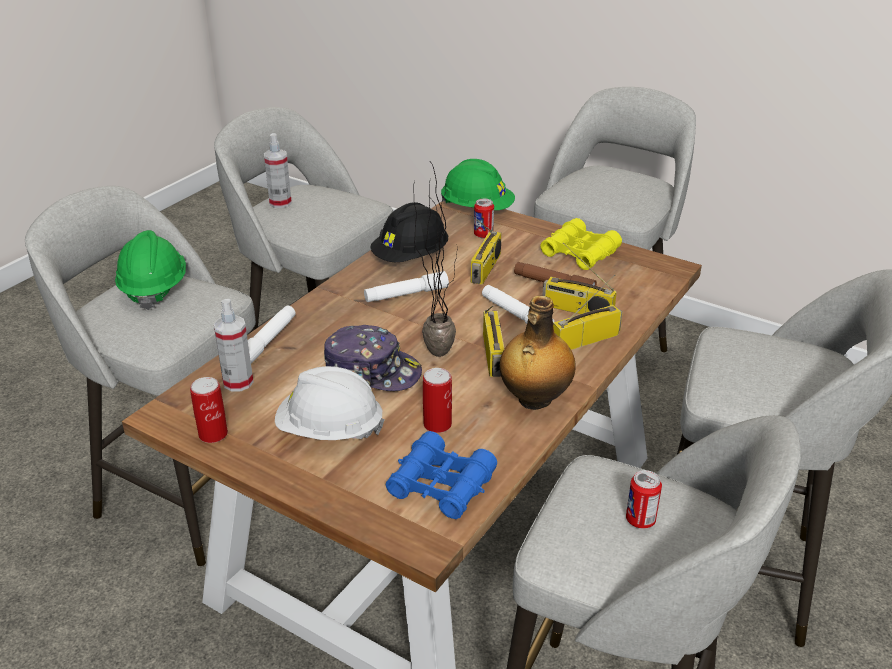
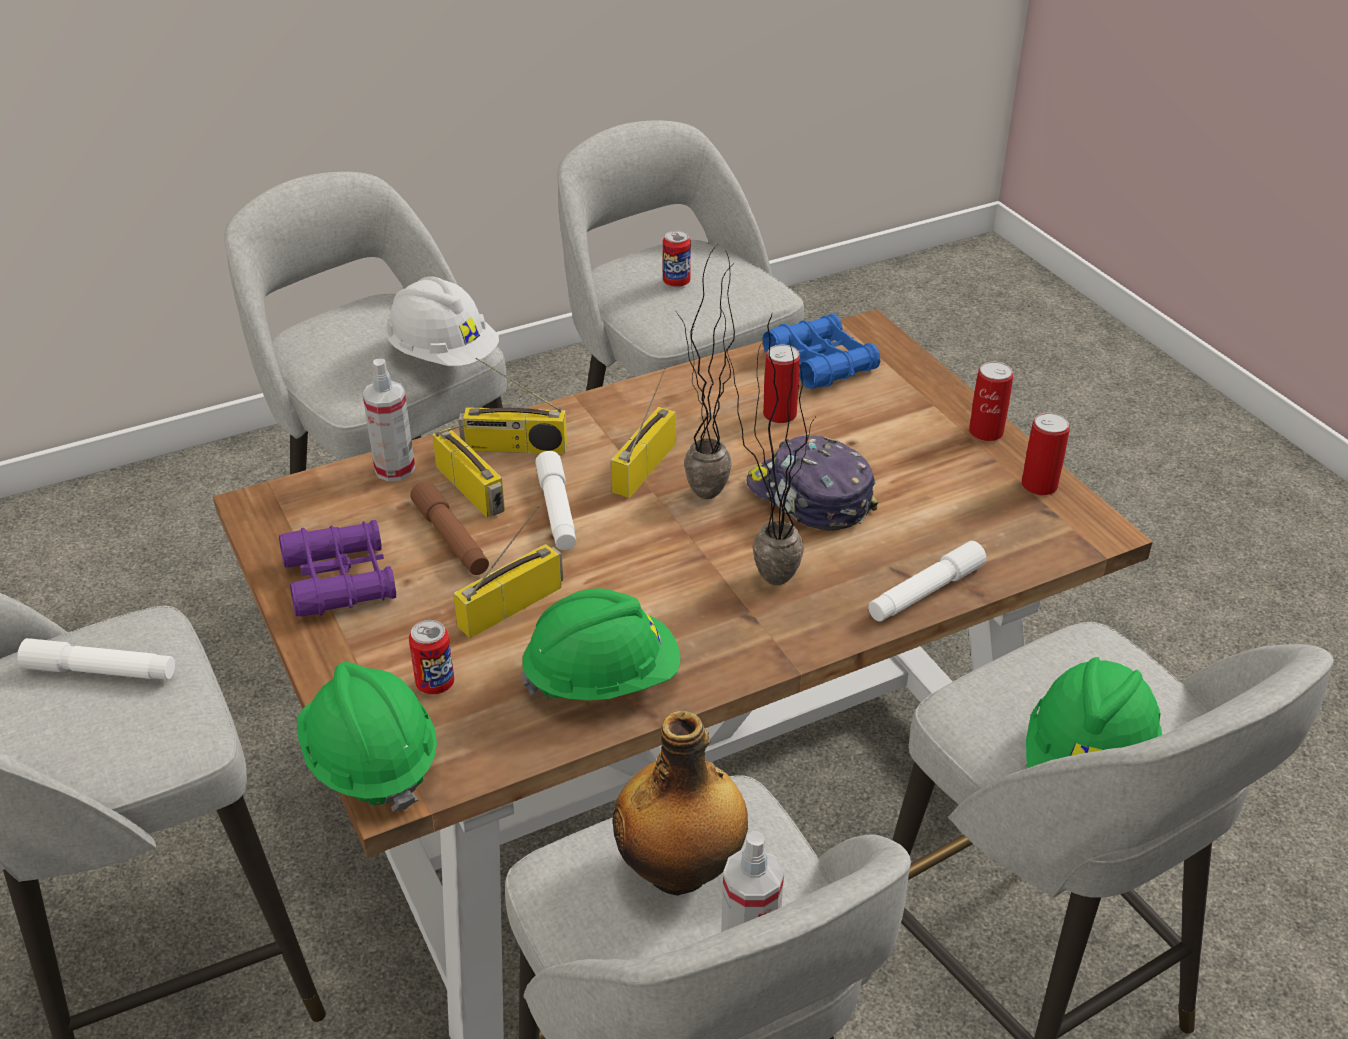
camera: 150 degrees left, 5 degrees up
(238, 382) = (989, 542): spray bottle -> spray bottle (395, 469)
(269, 466) = (986, 432): none -> can
(330, 431) = (902, 446): white hard hat -> white hard hat (443, 356)
(369, 322) = (762, 572): none -> potted plant
(406, 294) = (673, 602): white flashlight -> white flashlight (101, 671)
(411, 257) = (602, 679): black hard hat -> green hard hat
(534, 400) = (653, 404): bottle -> bottle (681, 870)
(579, 253) = (340, 580): yellow binoculars -> purple binoculars

